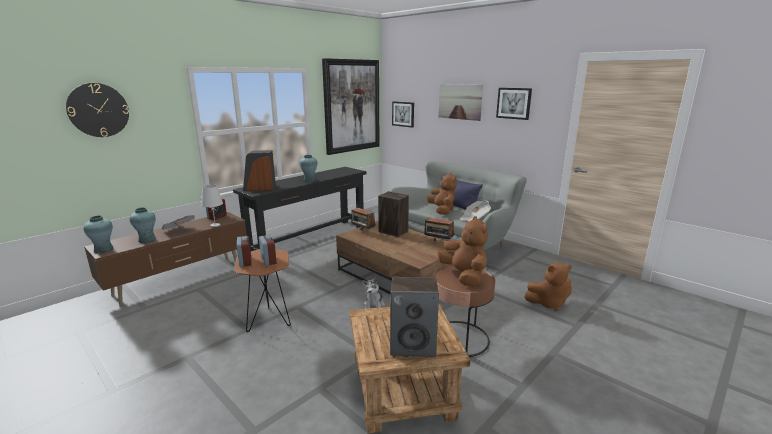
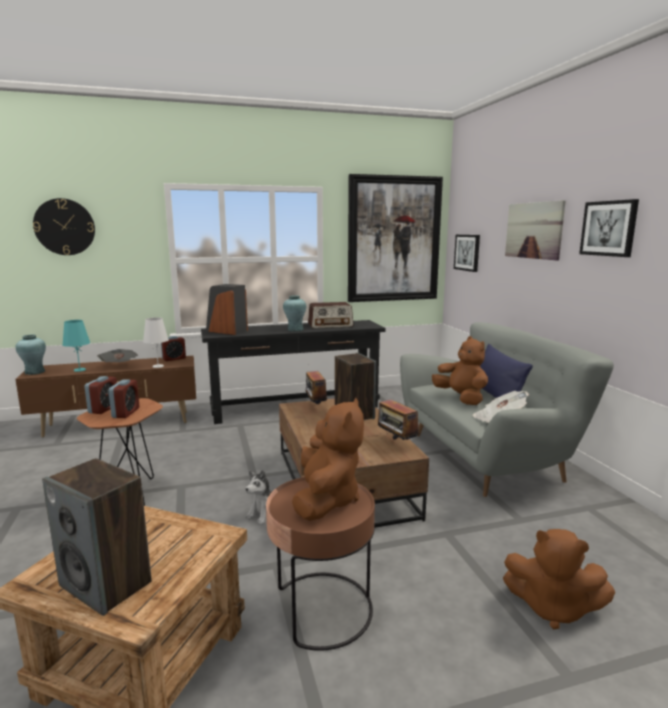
camera: 30 degrees right, 5 degrees down
(147, 240) = (79, 370): turquoise vase -> turquoise table lamp
(327, 174) = (330, 325): none -> radio
(442, 210) = (461, 398): brown plush toy -> brown plush toy turned 45 degrees counterclockwise

